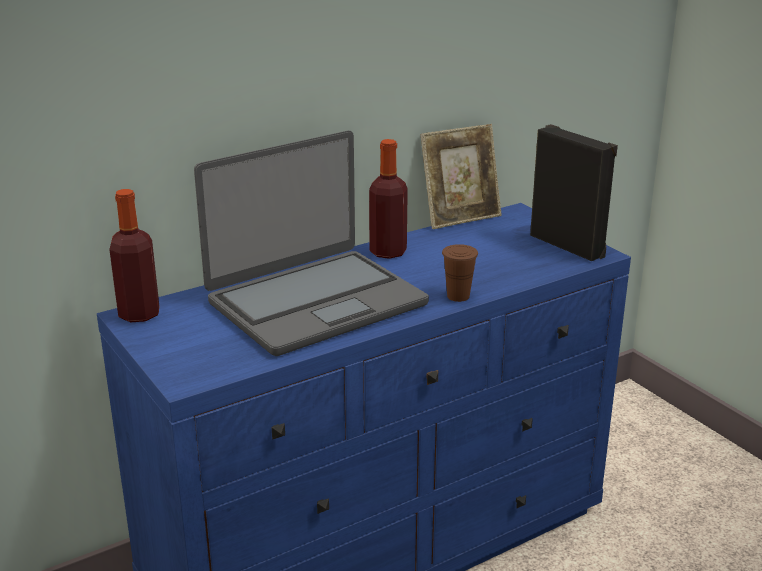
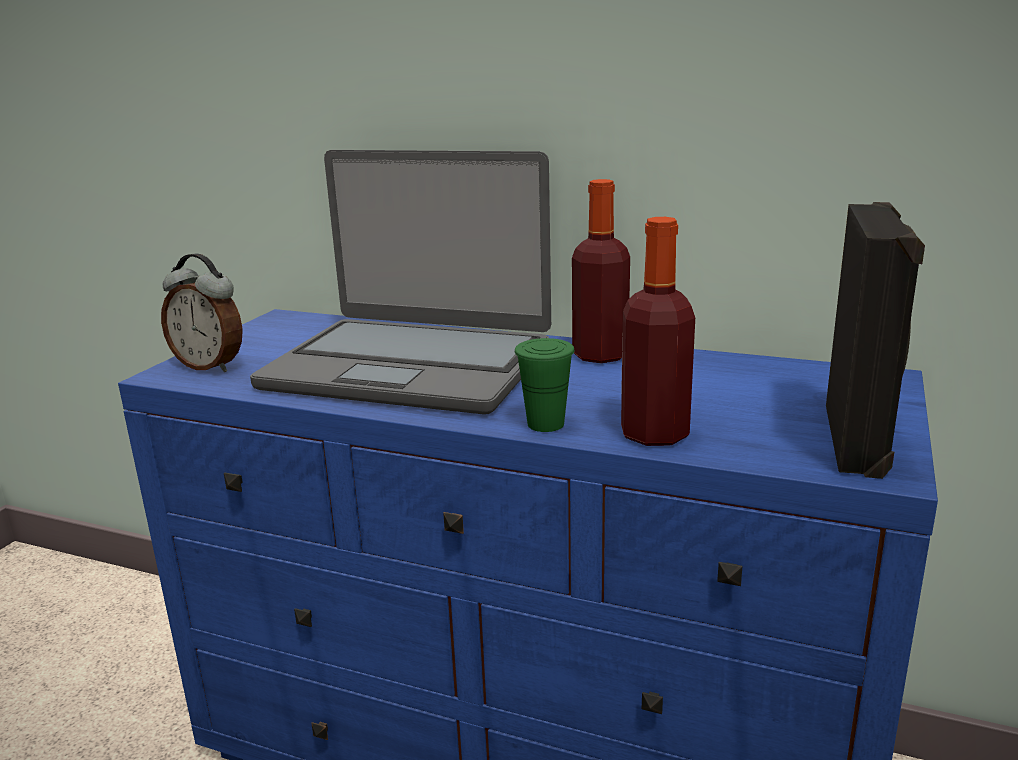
camera: 55 degrees right, 5 degrees down
(139, 314) = (288, 319): bottle -> bottle (654, 434)
(197, 362) = (210, 366): none -> alarm clock
(458, 296) = (545, 424): brown cup -> green cup
(460, 217) = (781, 356): picture frame -> none

